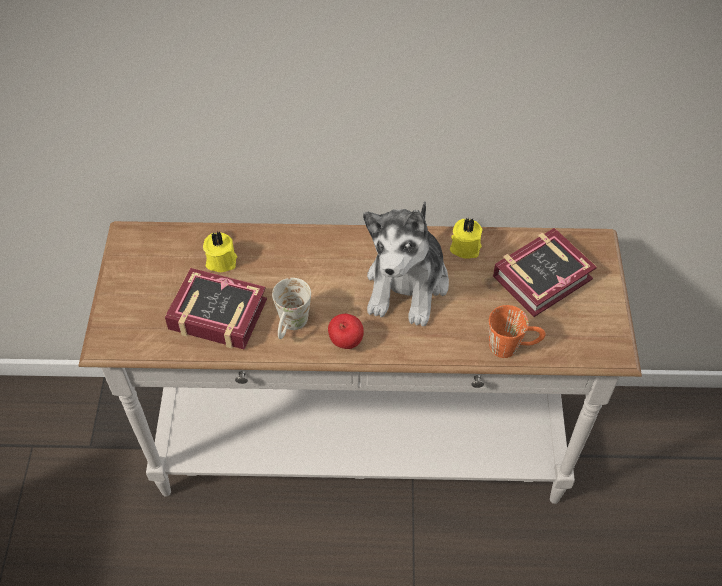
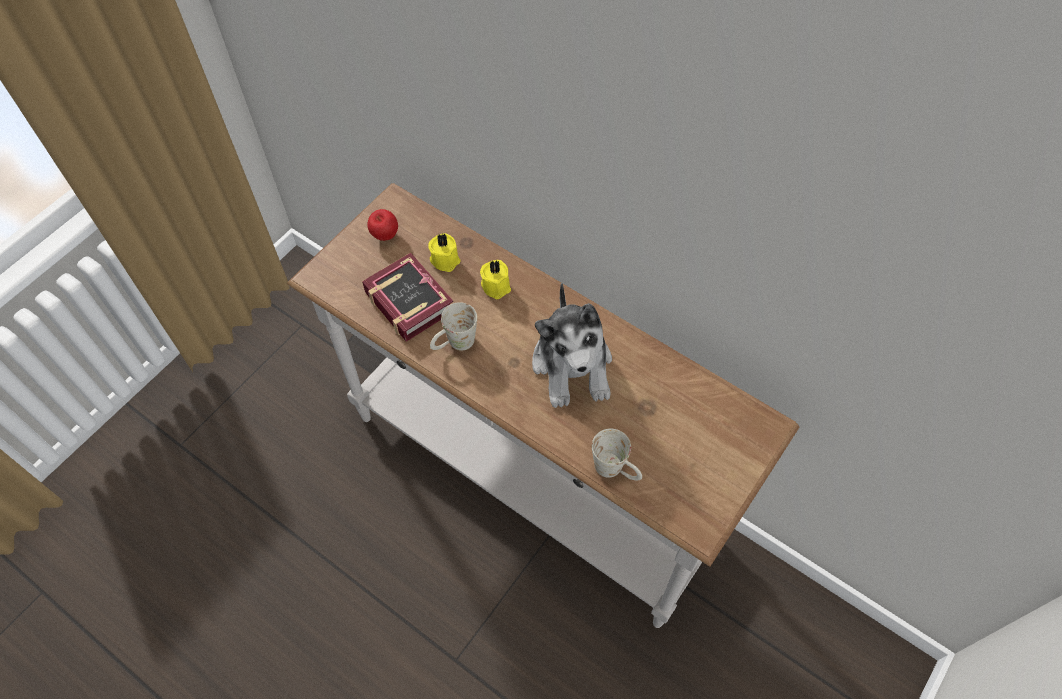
camera: 35 degrees right, 5 degrees up
(345, 342) = (485, 383): apple -> apple (385, 235)
(407, 284) = (573, 365): plush toy -> plush toy turned 60 degrees counterclockwise
(465, 246) = (648, 360): yellow candle -> yellow candle (496, 285)
(512, 346) = (616, 470): orange mug -> white mug
(547, 277) = (696, 429): book -> none

